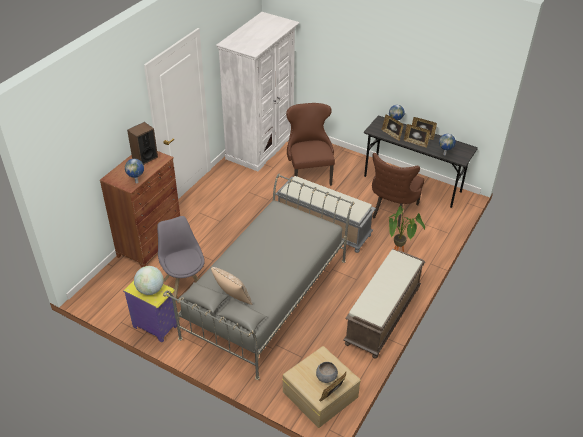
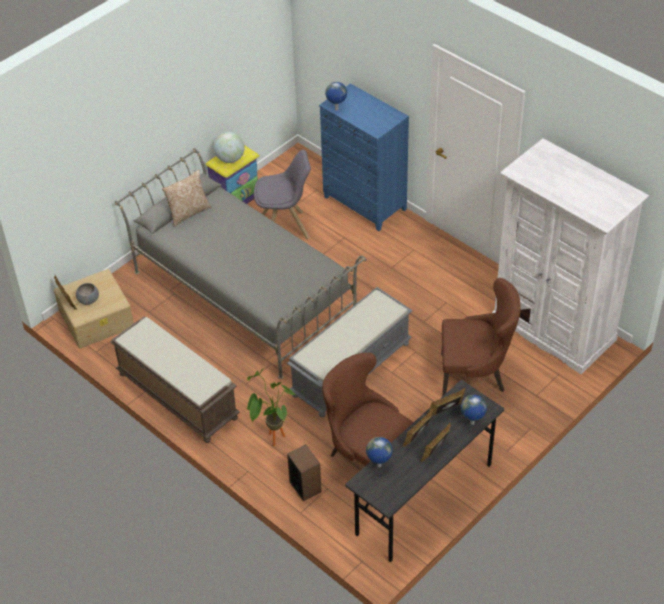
camera: 105 degrees right, 5 degrees up
(145, 158) = (381, 116): speaker -> speaker (305, 486)
(151, 244) = (364, 204): brown dresser -> blue dresser

